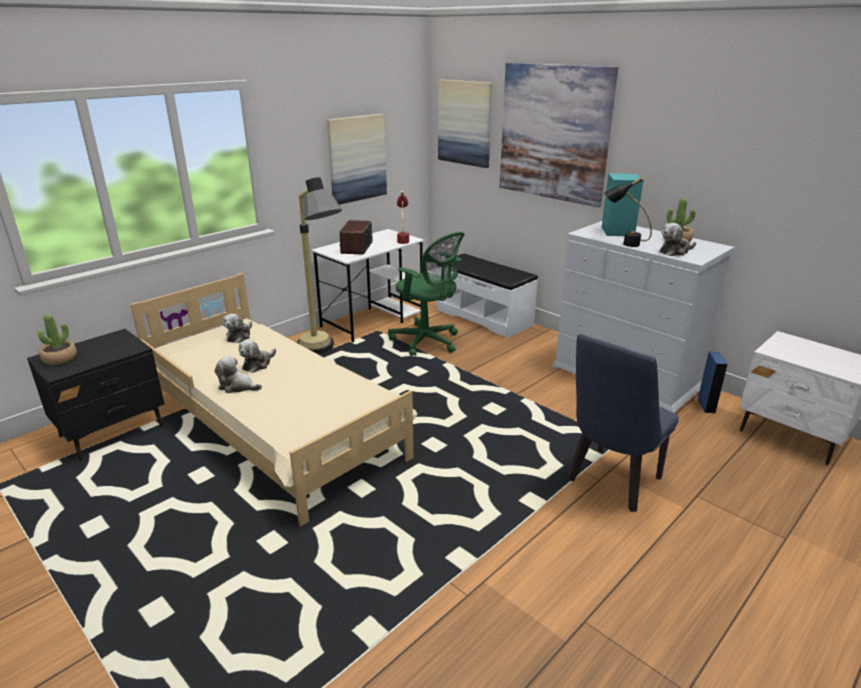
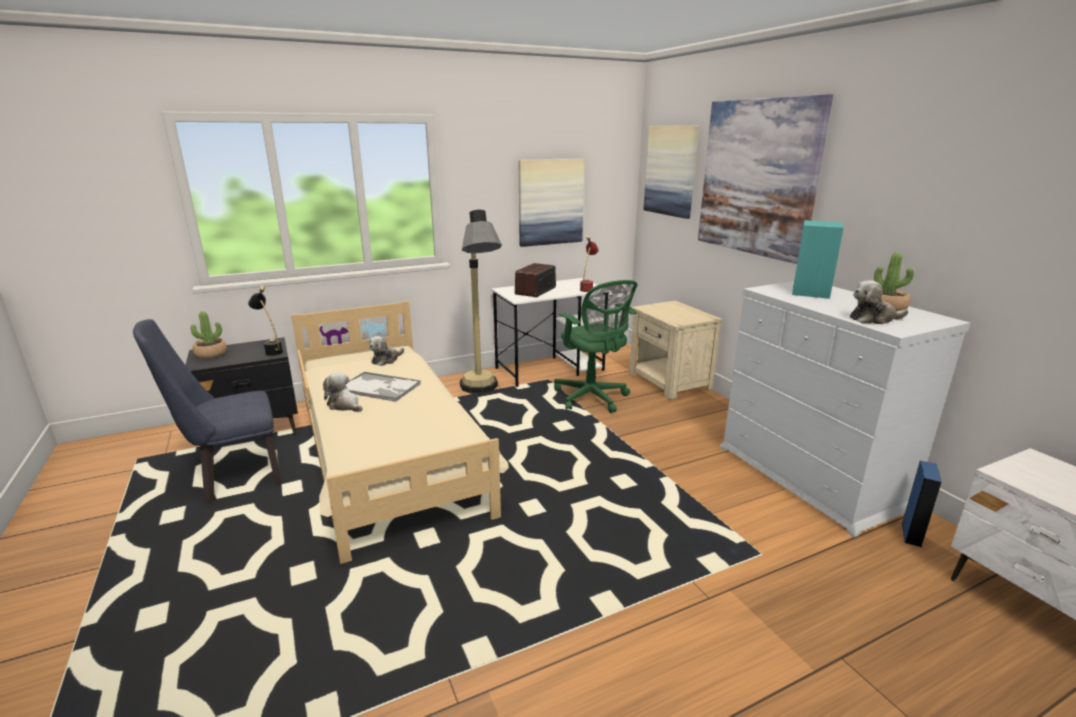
camera: 20 degrees right, 5 degrees down
(258, 364) = (380, 387): plush toy -> tray
(484, 317) = (669, 382): white bench -> beige nightstand
(611, 483) = (722, 606): blue chair -> blue chair (233, 479)
(623, 243) = (807, 304): black table lamp -> black table lamp (271, 350)

